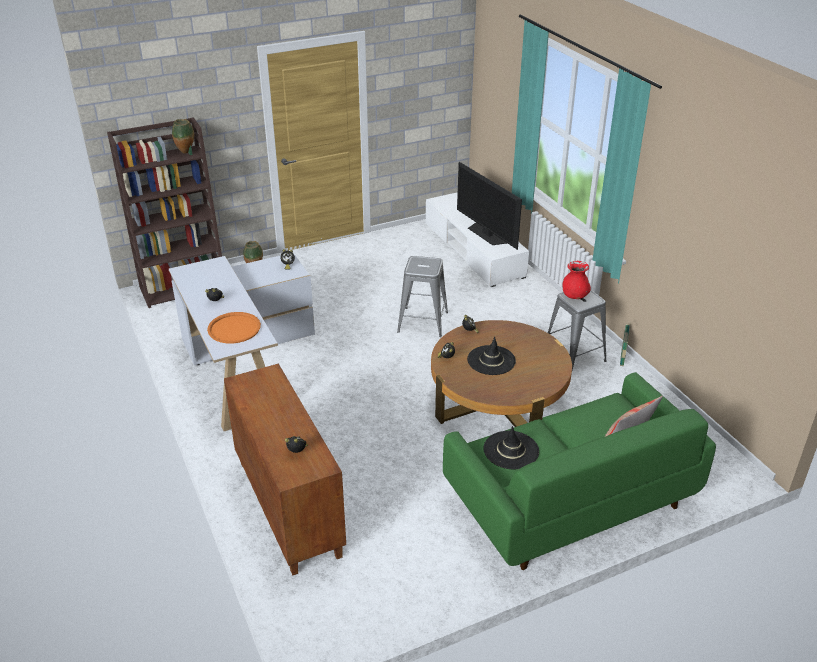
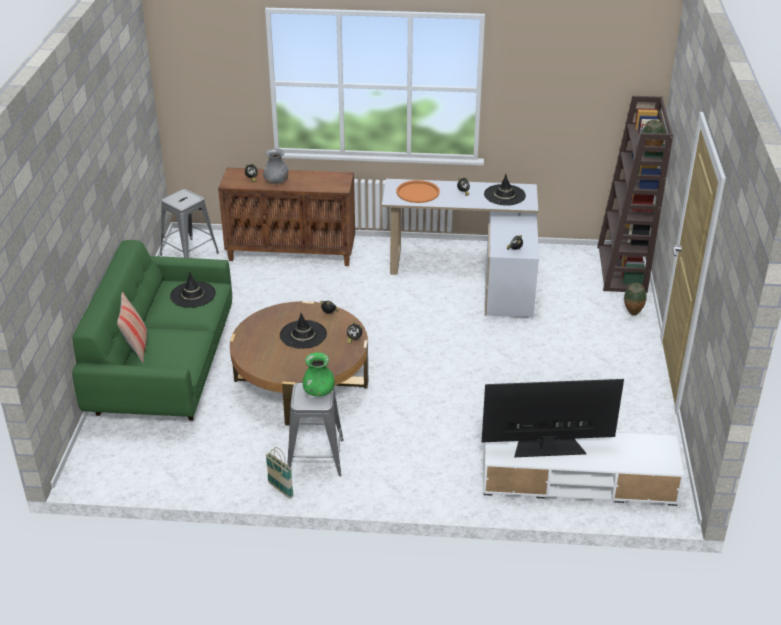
camera: 120 degrees right, 0 degrees up
(205, 278) = (504, 195): none -> black hat
(289, 428) = (276, 181): none -> grey vase
(422, 322) = (455, 384): grey stool -> grey stool (189, 254)
(574, 296) = (319, 392): red vase -> green vase

